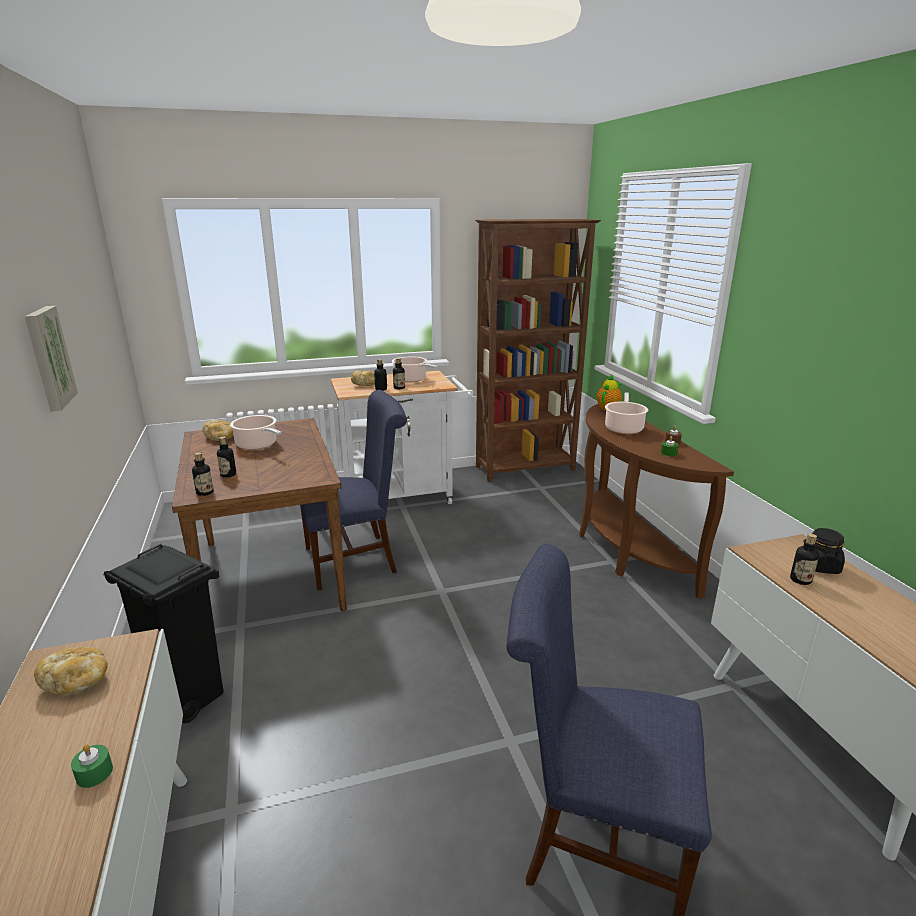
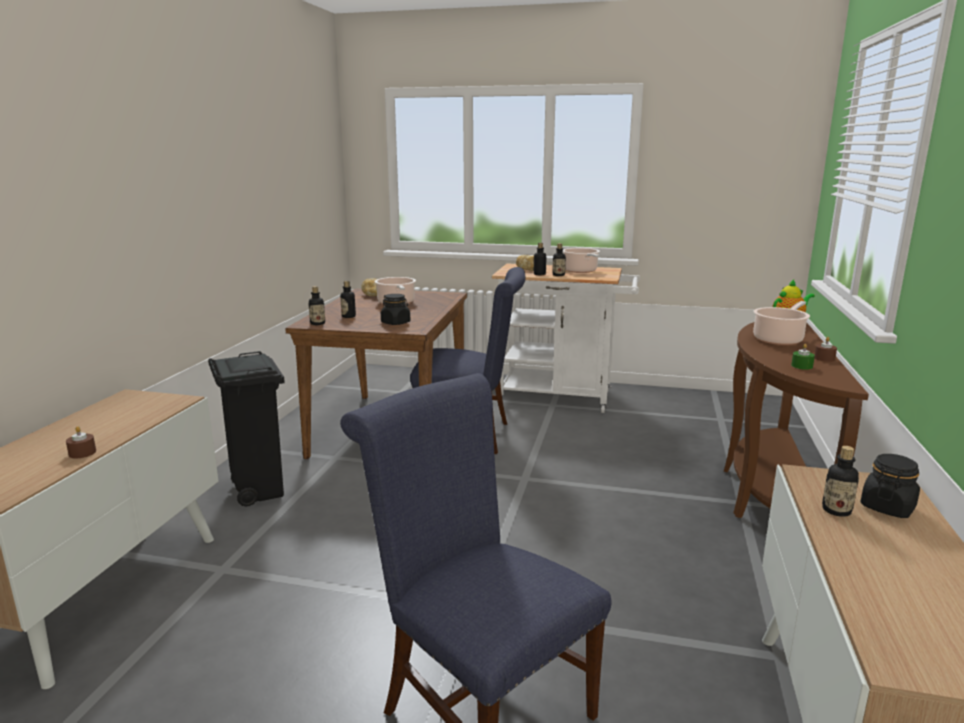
camera: 30 degrees right, 5 degrees down
(48, 357) = (224, 193): picture -> none
(77, 682) = (128, 410): bread -> none
(94, 773) = (82, 453): green candle -> brown candle
(291, 473) = (396, 323): none -> black jar
(526, 469) = (720, 400): brown bookcase -> none

